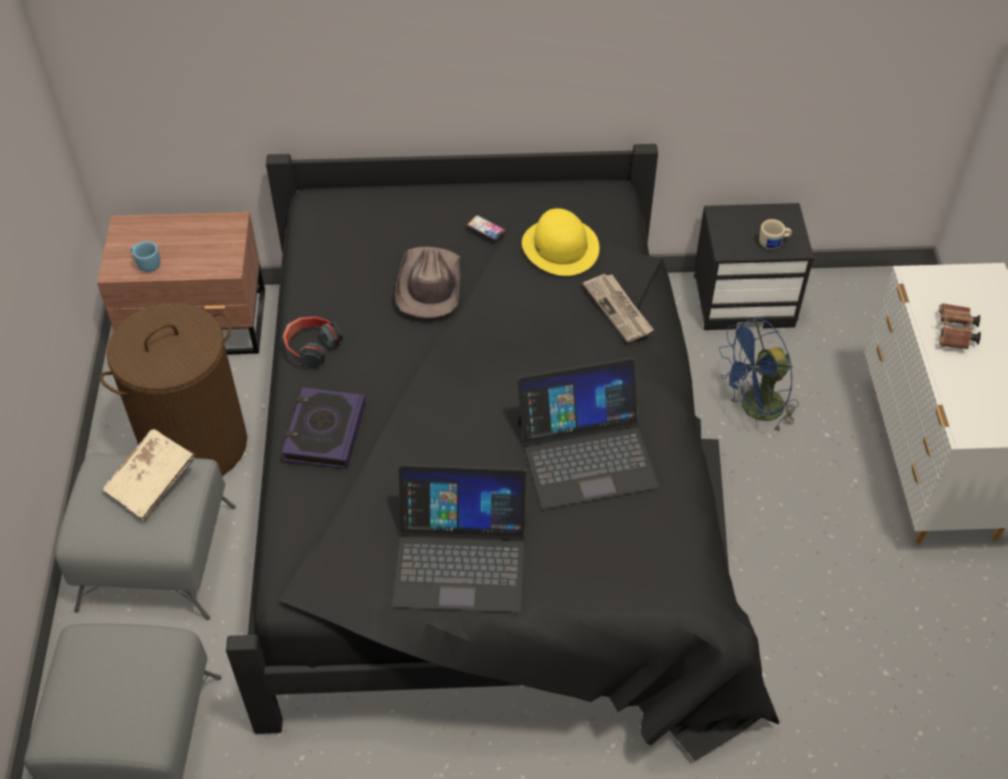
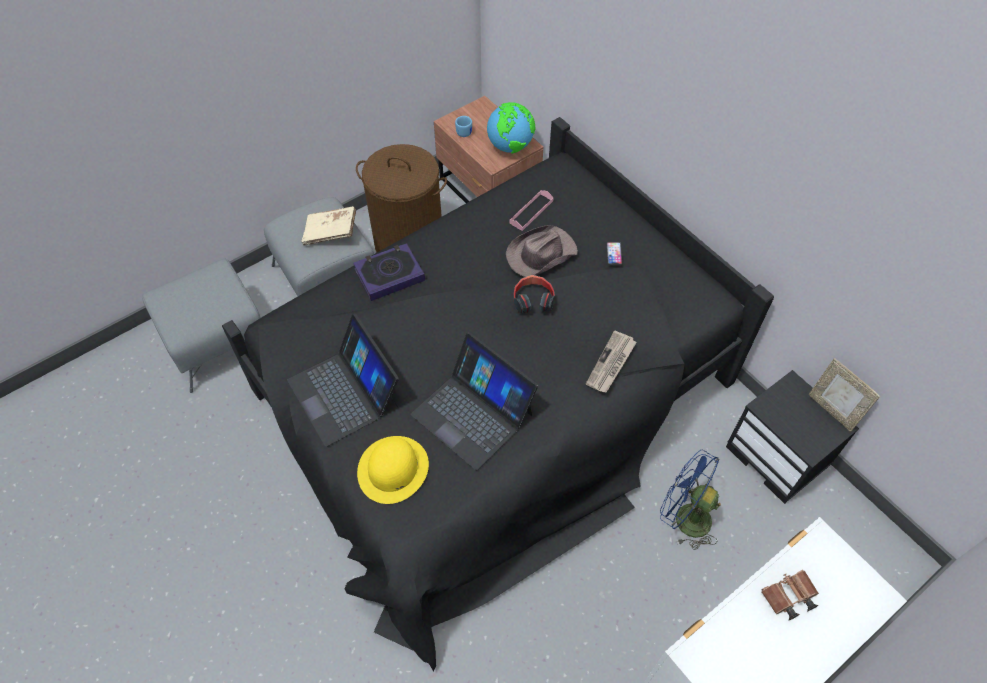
camera: 55 degrees right, 5 degrees up
(218, 238) = (510, 146): none -> globe
(311, 347) = (446, 231): headphones -> headphones (533, 299)
(360, 261) = (531, 212): none -> pink tray
(560, 247) = (635, 301): yellow hat -> yellow hat (393, 469)
(768, 207) = (832, 410): none -> picture frame
(773, 243) = (800, 433): beige mug -> none

